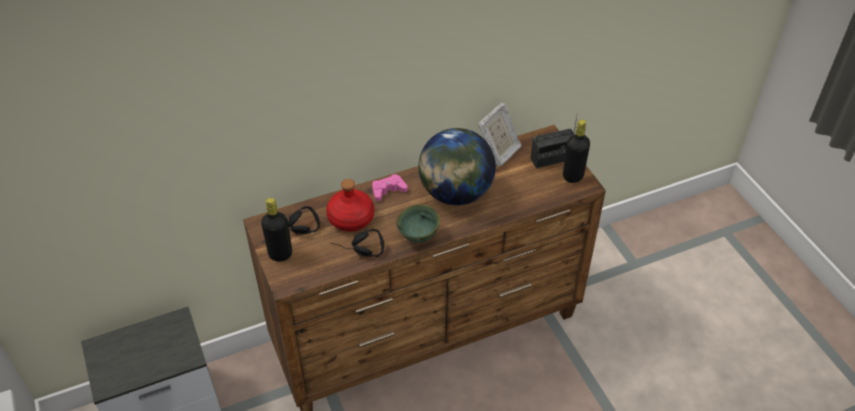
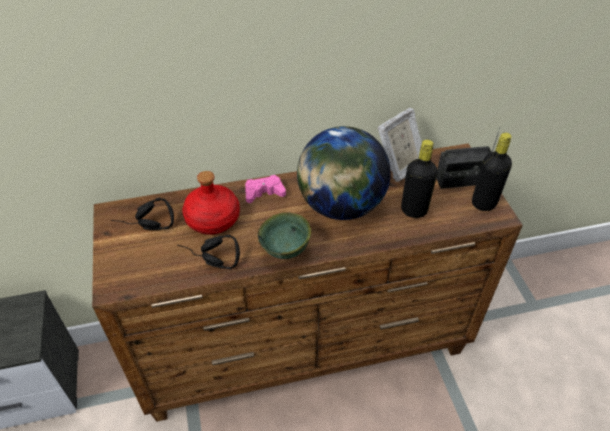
camera: 10 degrees right, 0 degrees up
(280, 254) = (119, 250): black bottle -> black bottle (414, 210)

